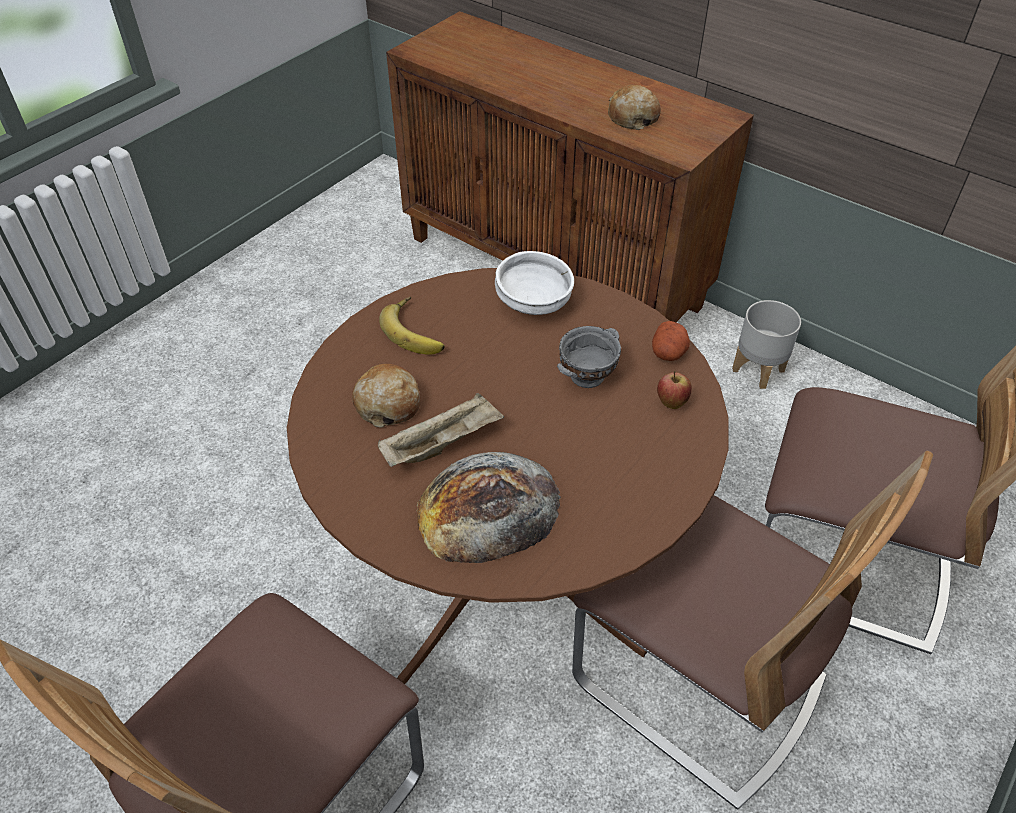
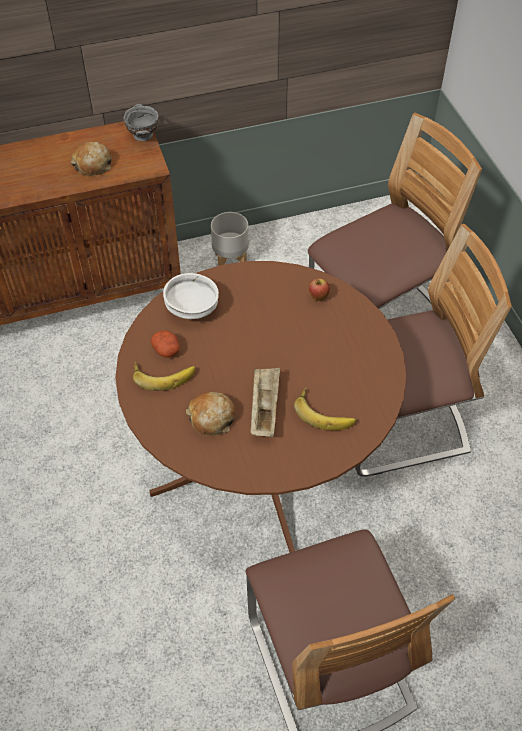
camera: 55 degrees left, 5 degrees up
(488, 508) = (325, 412): bread -> banana
(585, 376) = (269, 319): grey bowl -> grey bowl (142, 135)
(668, 352) = (283, 276): potato -> potato (167, 350)

